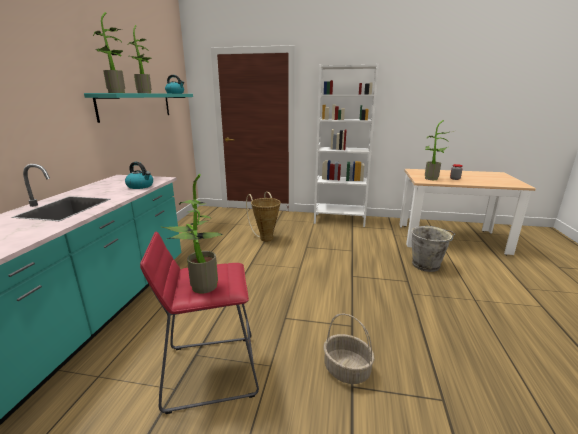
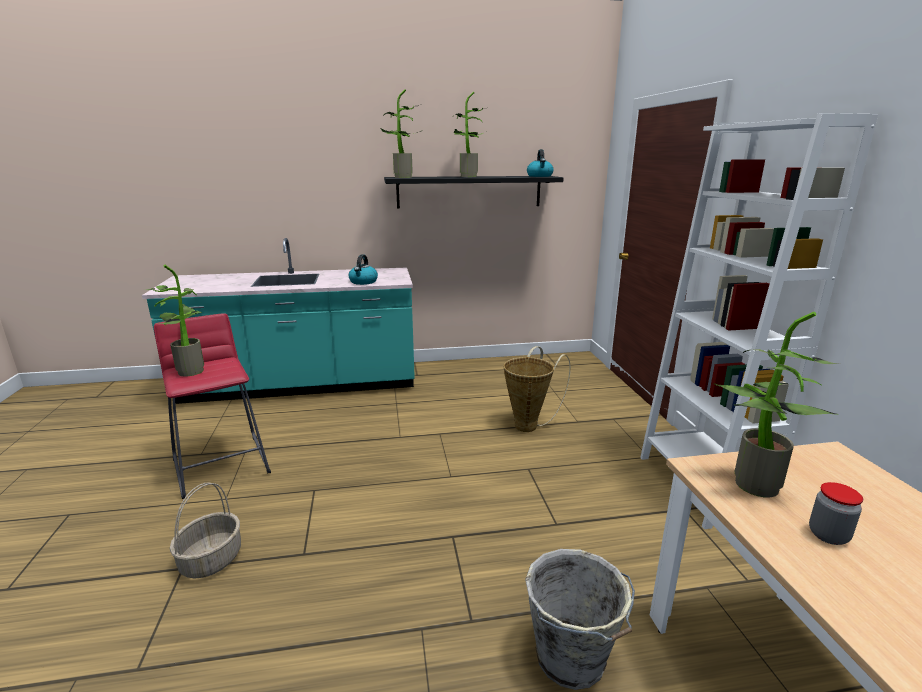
camera: 70 degrees right, 0 degrees up
(136, 106) = (469, 191): turquoise shelf -> black shelf

